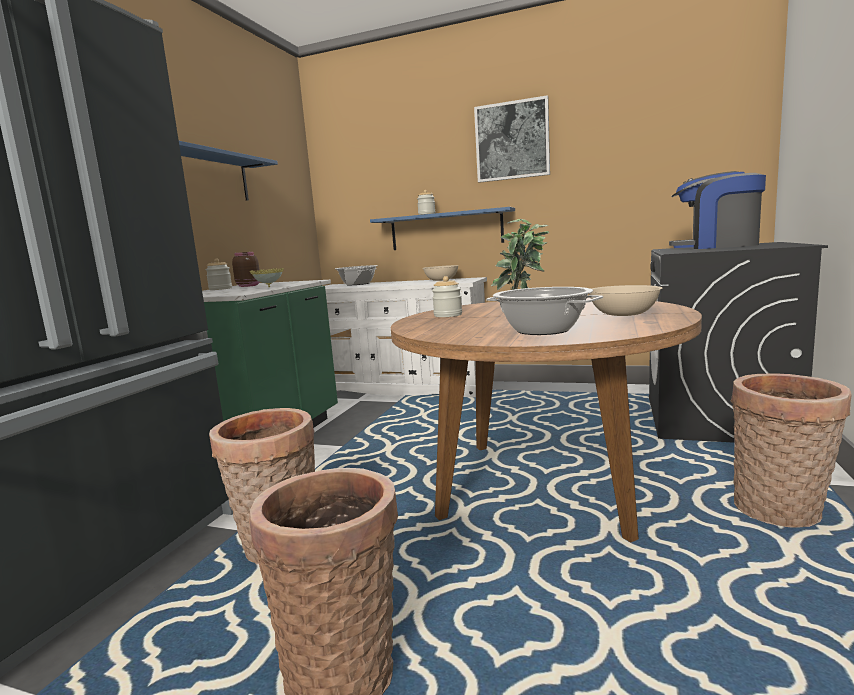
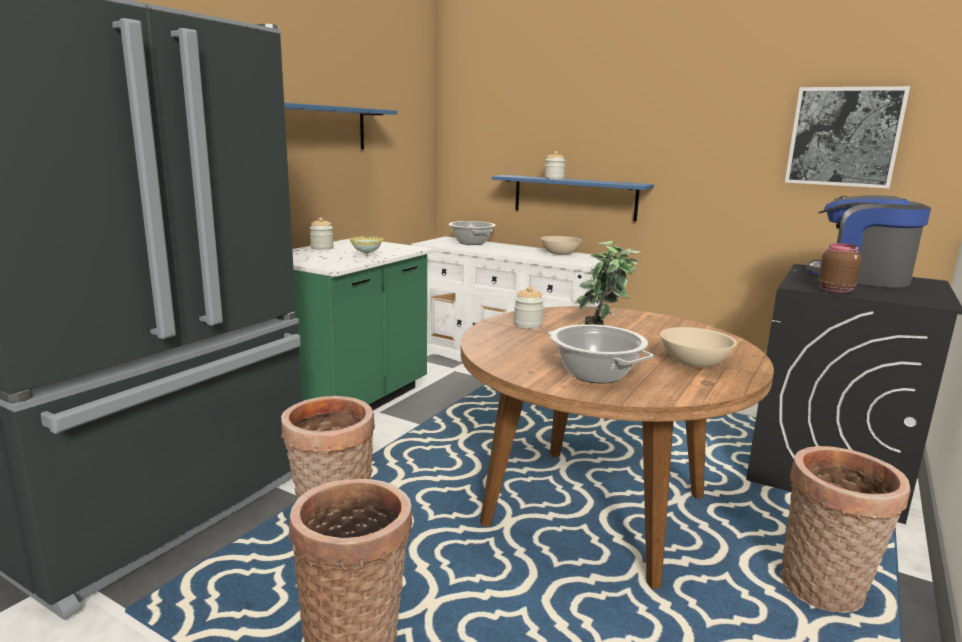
camera: 10 degrees right, 5 degrees up
(248, 286) = (350, 246): brown jar -> brown jar (834, 290)
(512, 141) = (661, 108): picture -> picture (844, 137)

